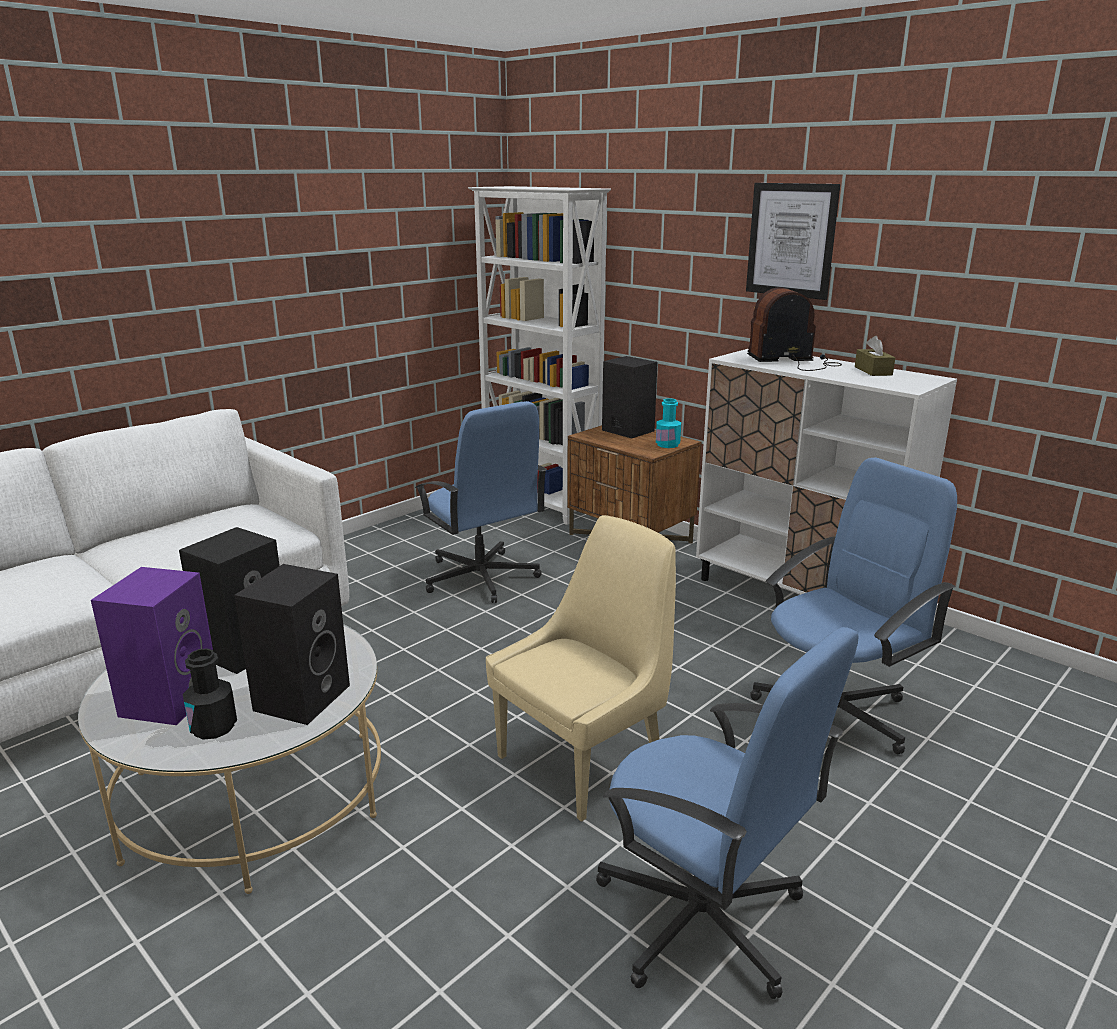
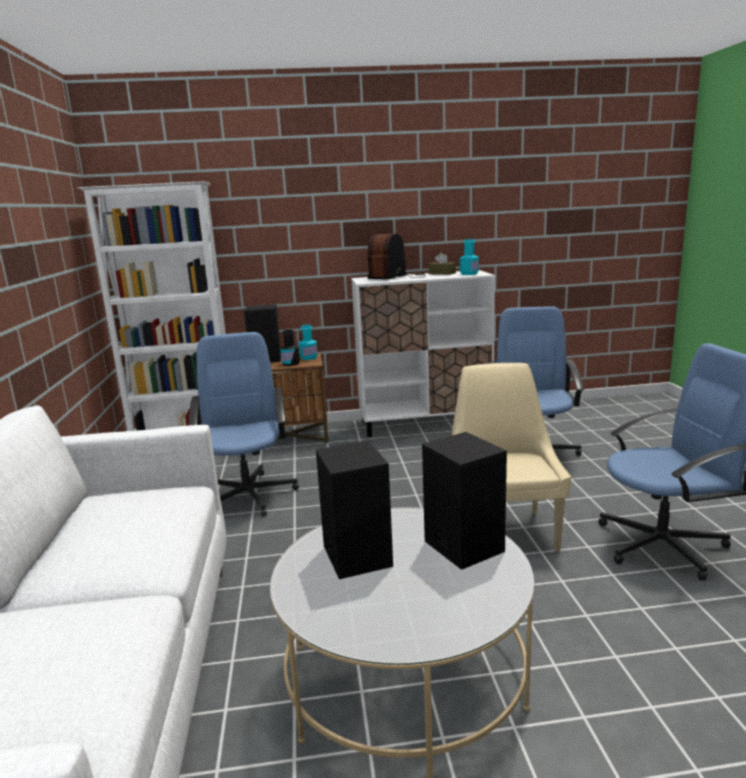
camera: 50 degrees left, 5 degrees down
(169, 698) = (397, 605): purple speaker -> none
(213, 727) = (469, 591): black bottle -> black bottle (291, 363)
(481, 578) = (248, 495): blue office chair -> blue office chair turned 105 degrees counterclockwise
(791, 240) = (364, 206): picture -> none
(898, 382) = (469, 274): none -> turquoise bottle

